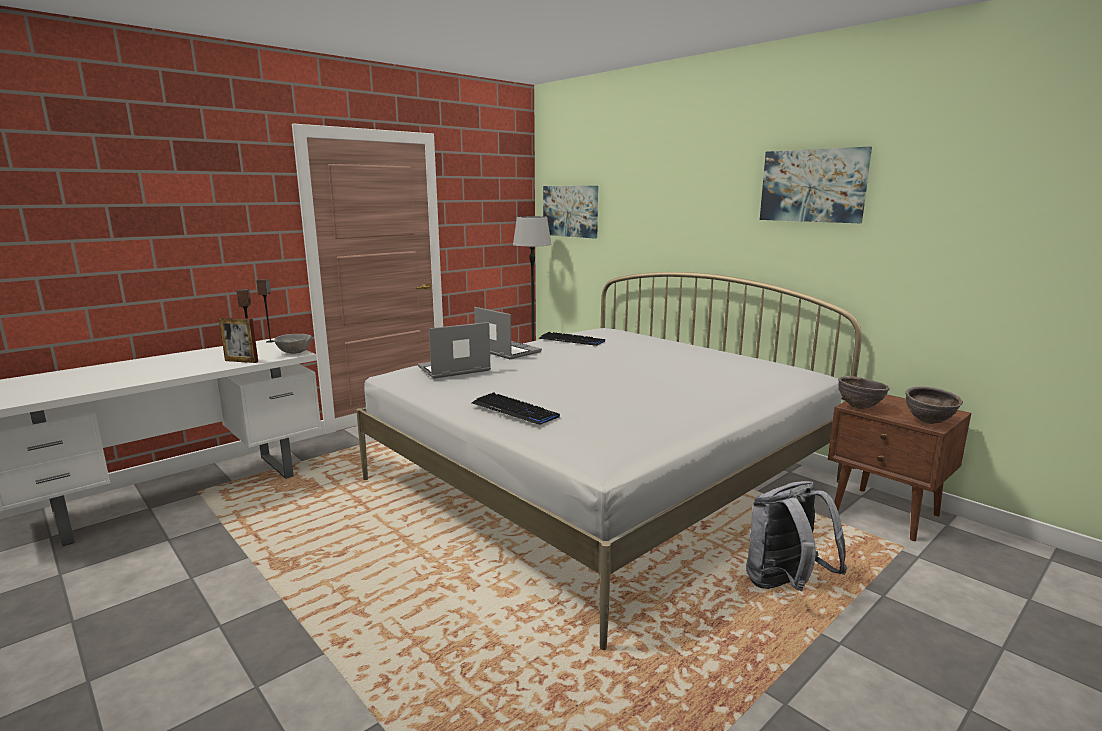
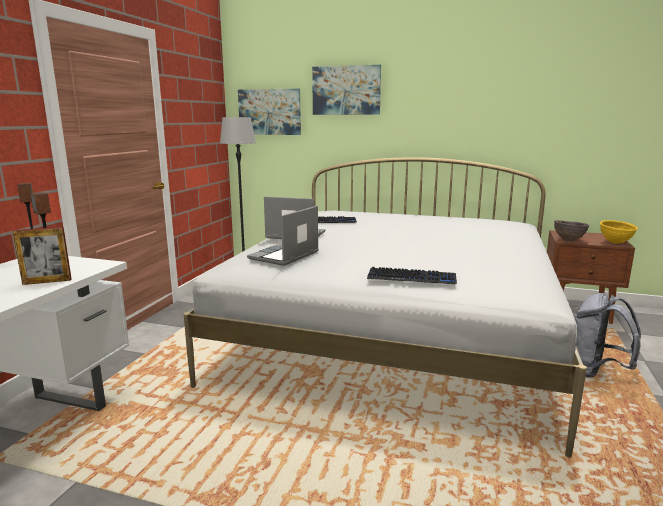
camera: 30 degrees left, 0 degrees up
(295, 353) = (98, 264): grey bowl -> none
(813, 185) = (501, 86): picture -> picture (346, 90)
(928, 422) = (615, 243): brown bowl -> yellow bowl

